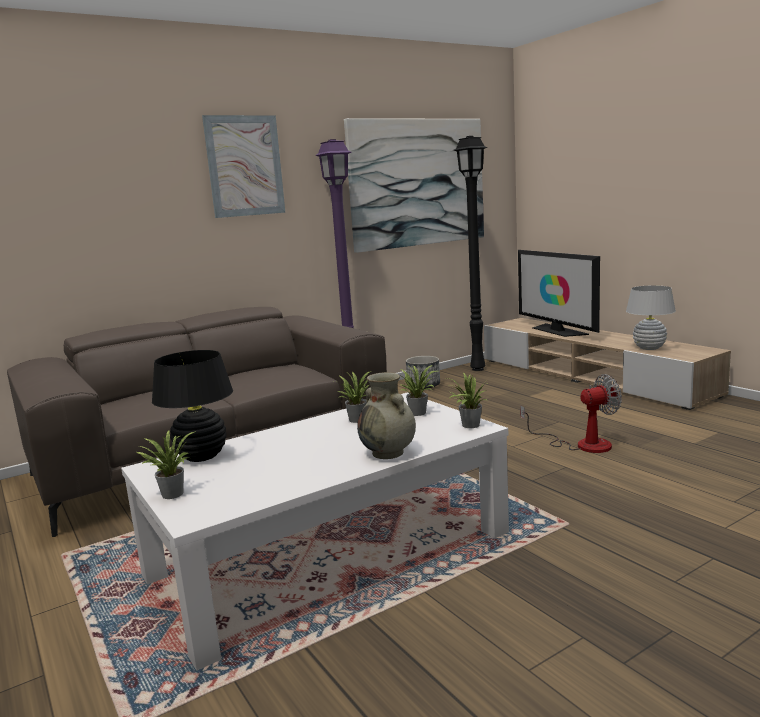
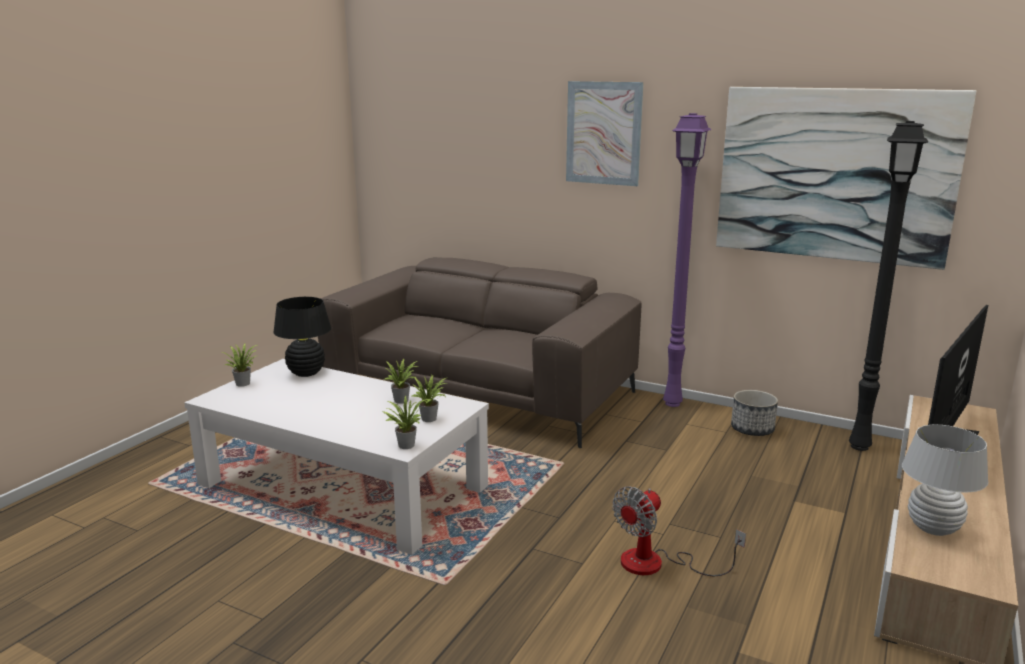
camera: 60 degrees right, 5 degrees up
(388, 453) = (329, 428): beige vase -> none
(581, 444) = (657, 564): fan -> fan turned 90 degrees clockwise

